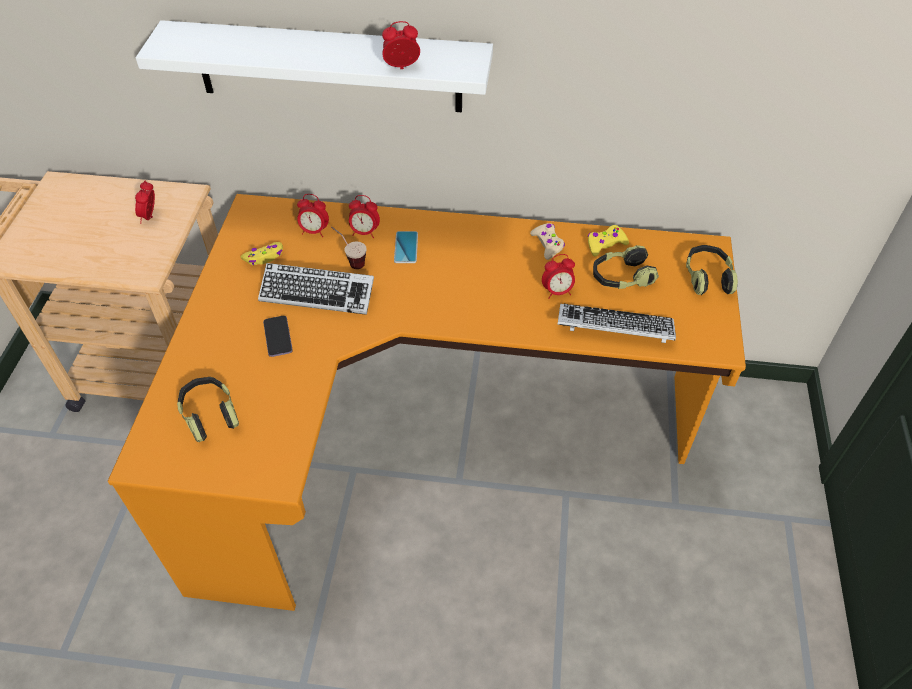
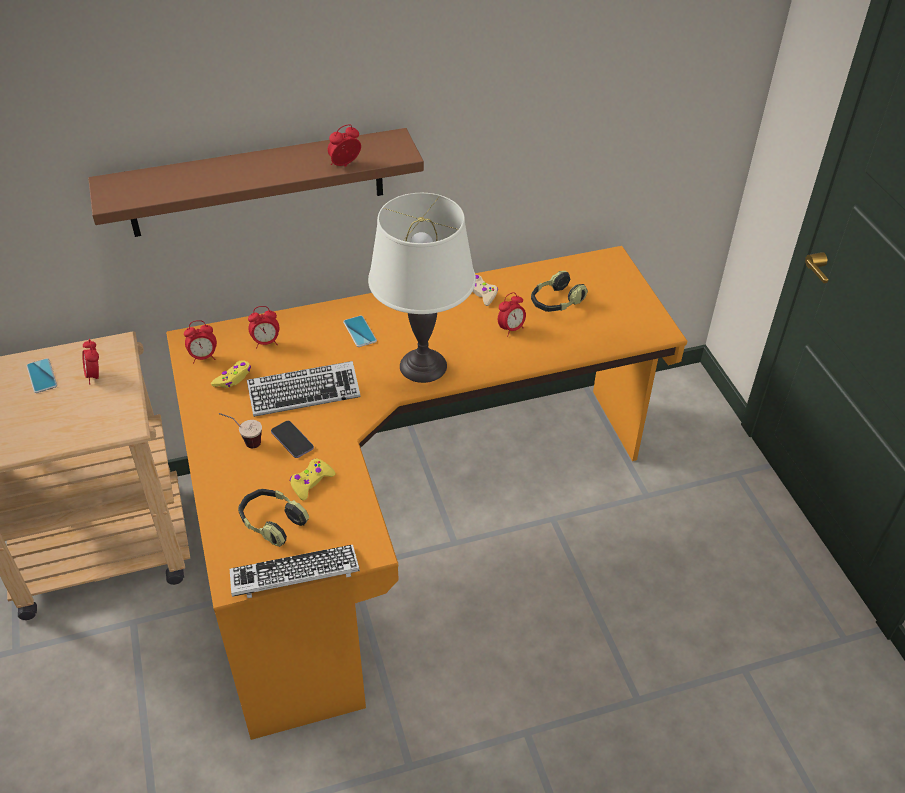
camera: 25 degrees left, 5 degrees down
(109, 203) = (42, 376): none -> phone
(328, 67) = (257, 183): white shelf -> brown shelf
(350, 261) = (316, 357): cup -> cup (244, 442)
(365, 232) = (314, 330): alarm clock -> alarm clock (203, 357)
(445, 302) = (423, 366): none -> white table lamp
(605, 244) = (527, 280): yellow game controller -> yellow game controller (311, 482)
(614, 328) = (573, 343): keyboard -> keyboard (295, 576)
(707, 277) = (622, 282): headphones -> none

